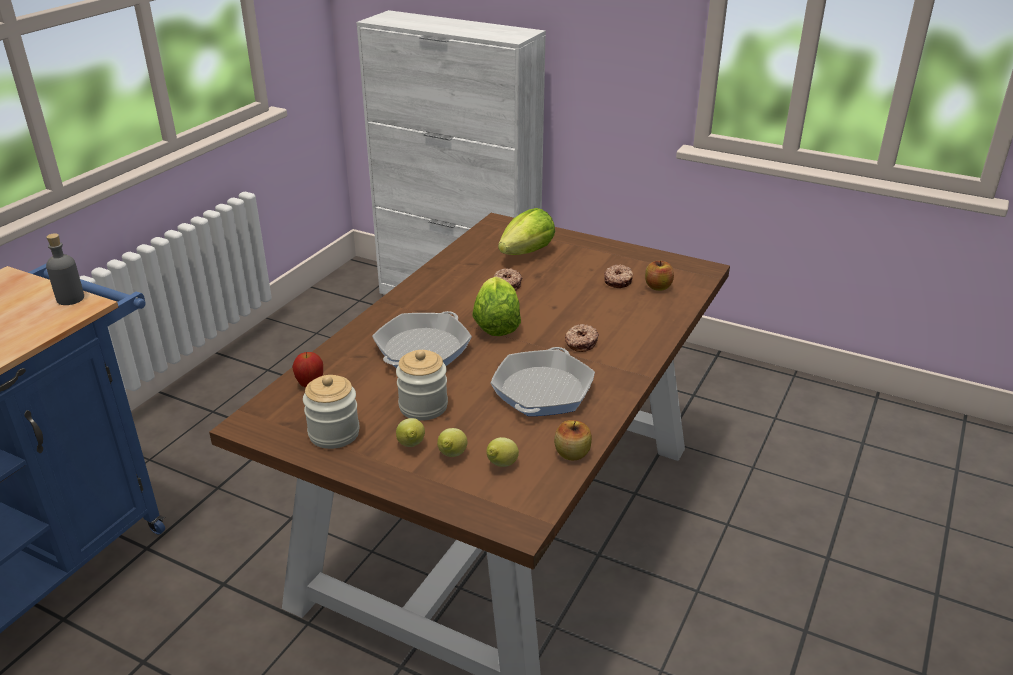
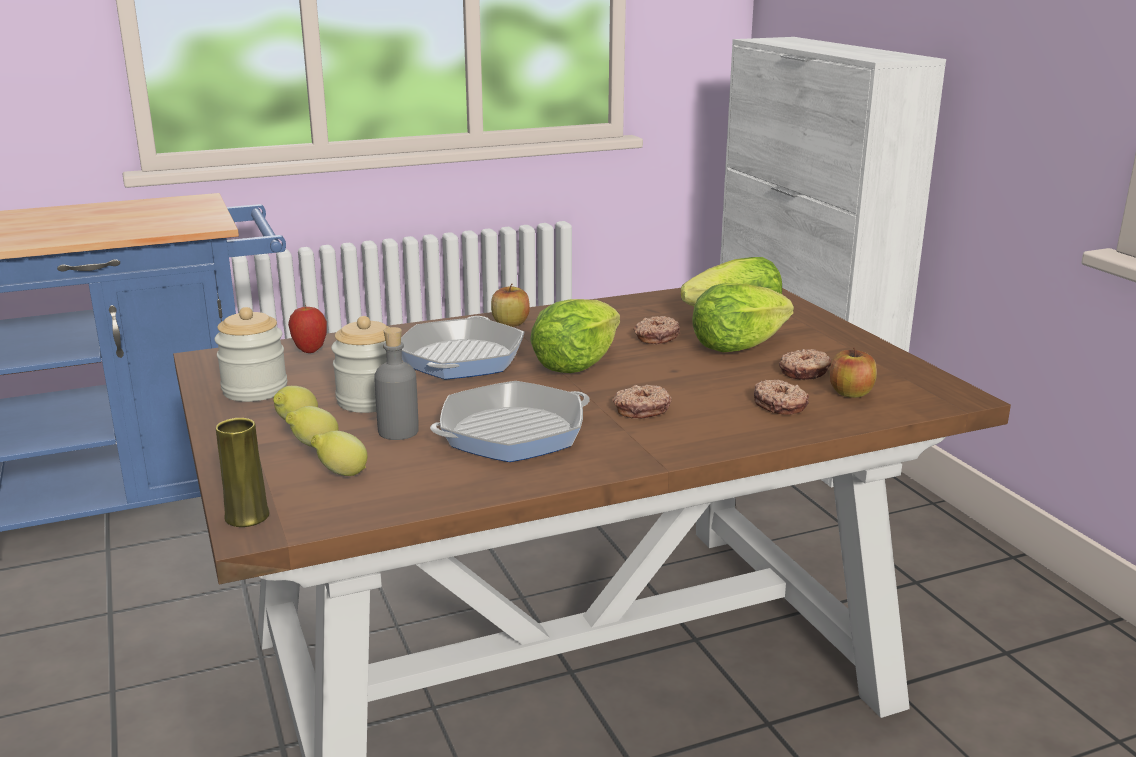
camera: 40 degrees right, 10 degrees down
(70, 298) = (211, 219): grey bottle -> grey bottle (398, 431)
(422, 349) = (461, 358): frying pan -> frying pan turned 120 degrees clockwise
(501, 521) = (247, 517): none -> yellow vase
(559, 275) = (736, 346): none -> lettuce
(572, 453) = (431, 496): apple -> apple (510, 323)
(639, 309) = (780, 405): none -> donut

